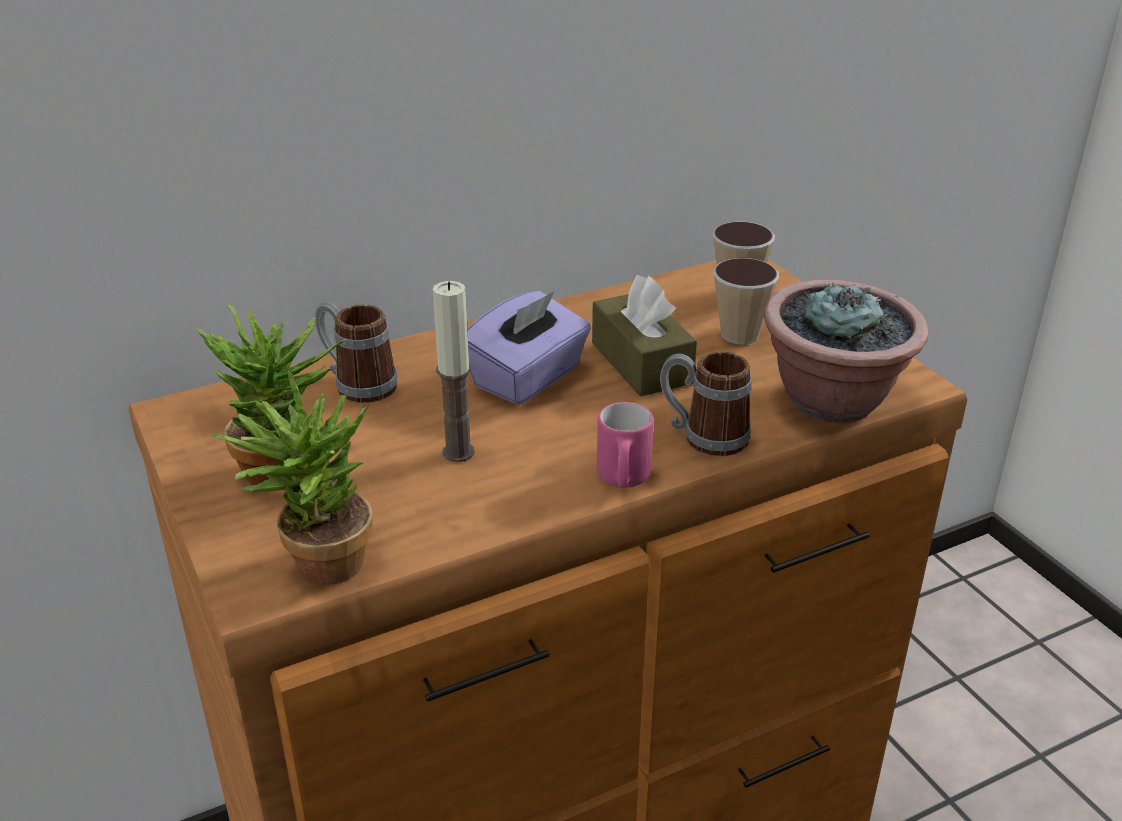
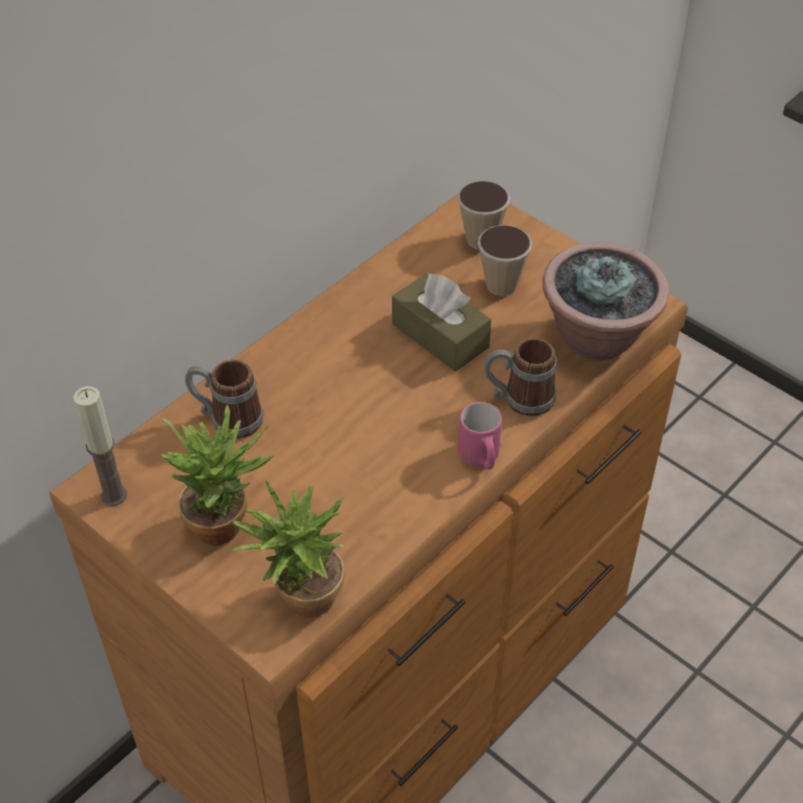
camera: 20 degrees left, 15 degrees up
(458, 452) = (346, 466): candle -> candle (114, 495)
(528, 378) = (360, 375): purple tissue box -> none

